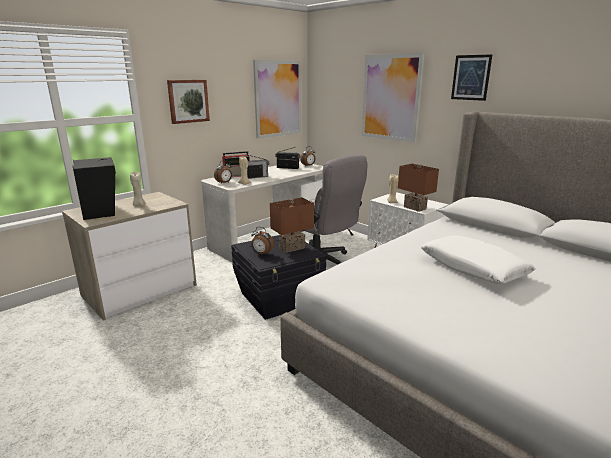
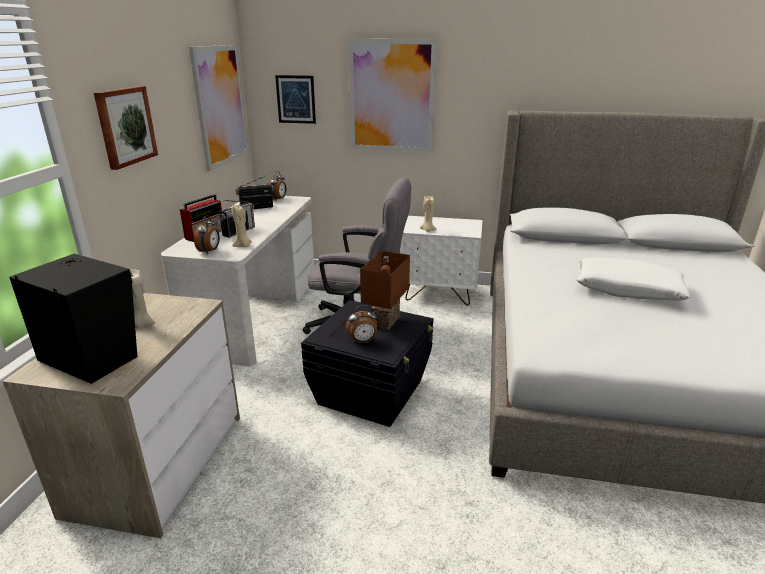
camera: 35 degrees left, 5 degrees up
(414, 208) = (460, 232): brown table lamp -> none
(471, 77) = (500, 70): picture -> picture (296, 99)

